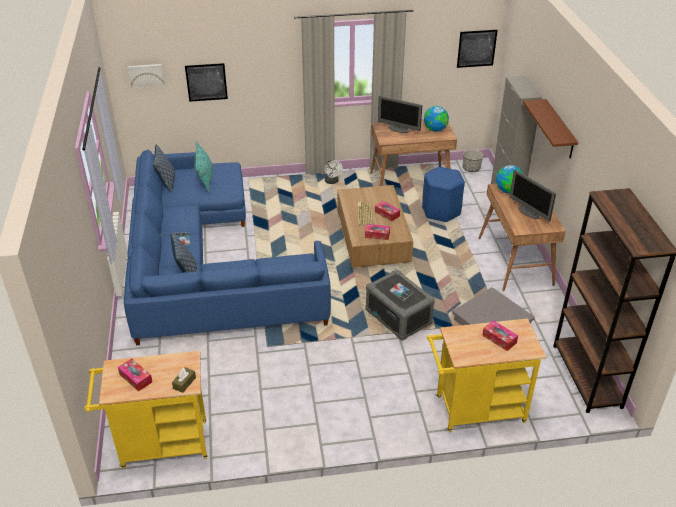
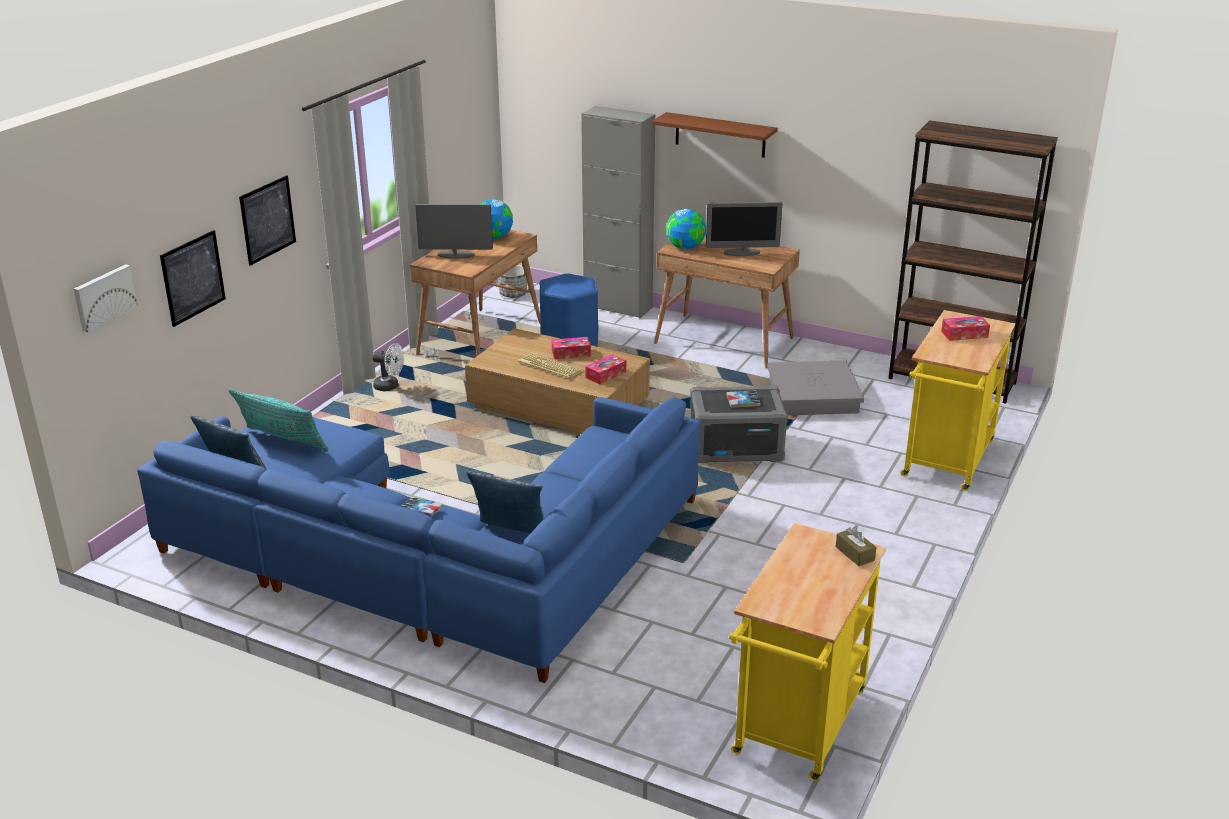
camera: 55 degrees left, 10 degrees down
(136, 378) = (805, 591): tissue box -> none
(398, 129) = (456, 255): monitor -> monitor turned 150 degrees counterclockwise
(476, 48) = (478, 107): picture -> picture (267, 219)

